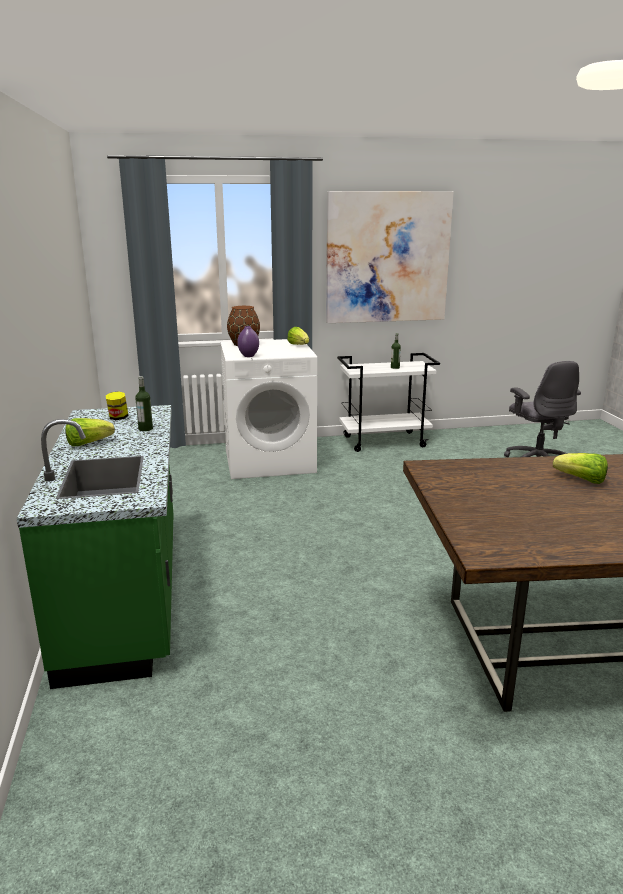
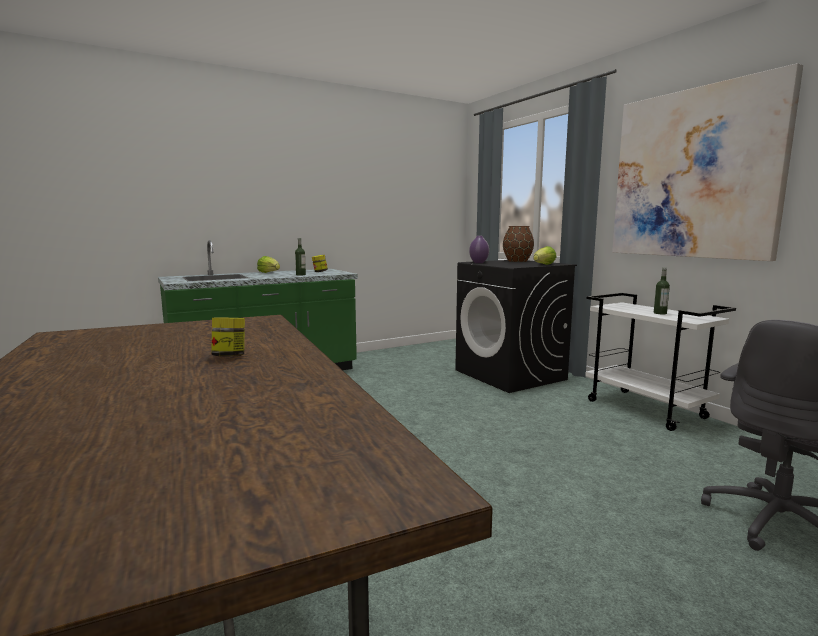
camera: 70 degrees right, 10 degrees down
(270, 461) = (510, 375): white washing machine -> black washing machine
(581, 480) = (230, 356): lettuce -> jar

